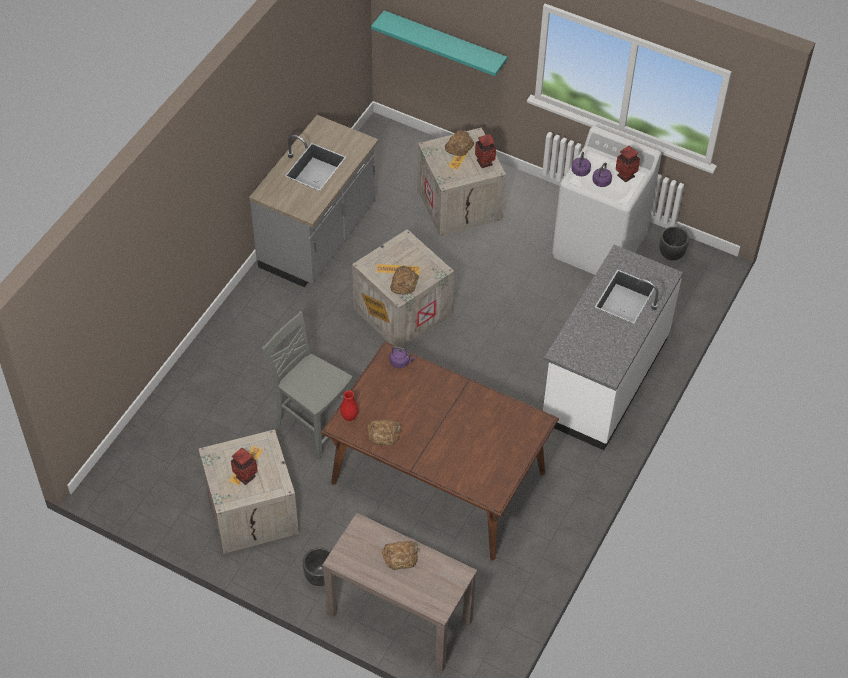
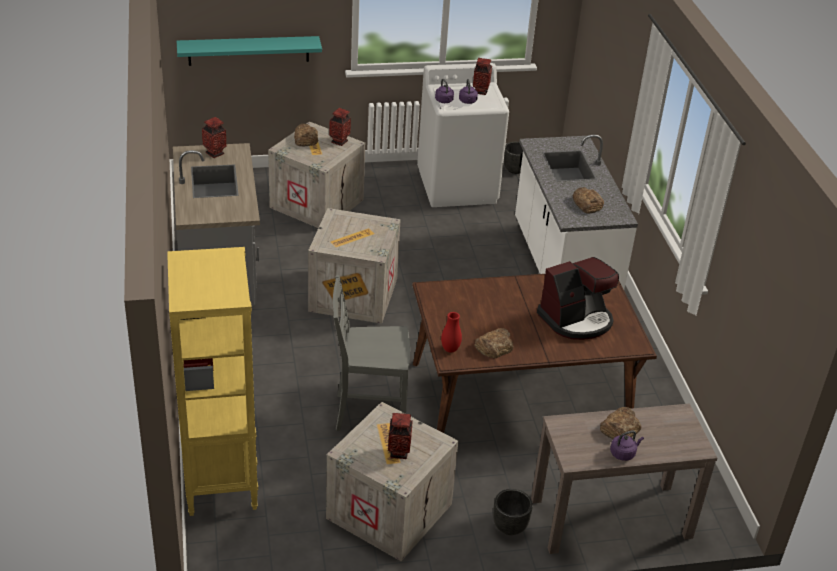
camera: 40 degrees left, 15 degrees down
(166, 418) = (221, 480): none -> yellow bookcase
(341, 137) = (215, 153): none -> vase
(401, 362) = (445, 290): purple kettle -> purple kettle (623, 453)
(404, 283) = (369, 244): bread -> bread (587, 204)
(473, 447) = (576, 320): none -> coffee machine

